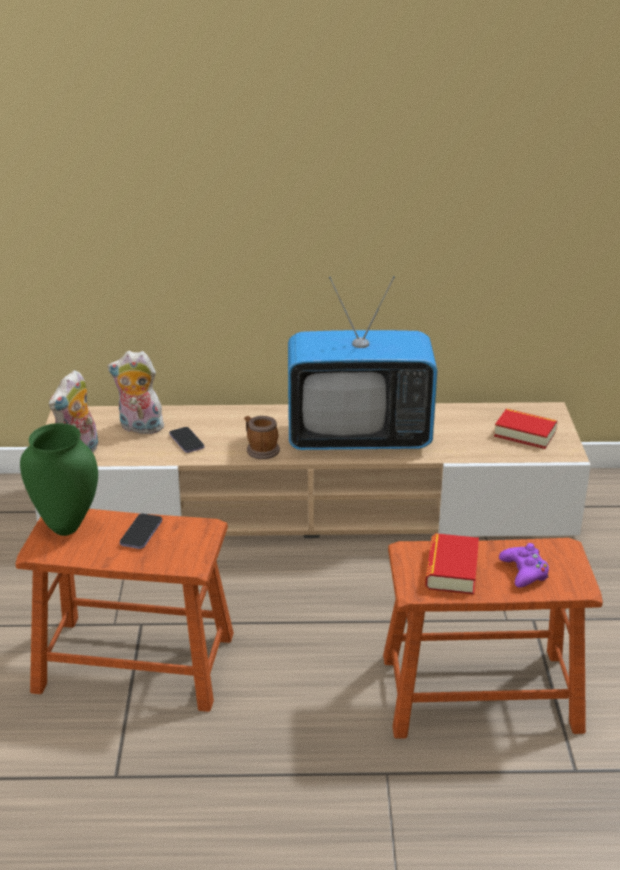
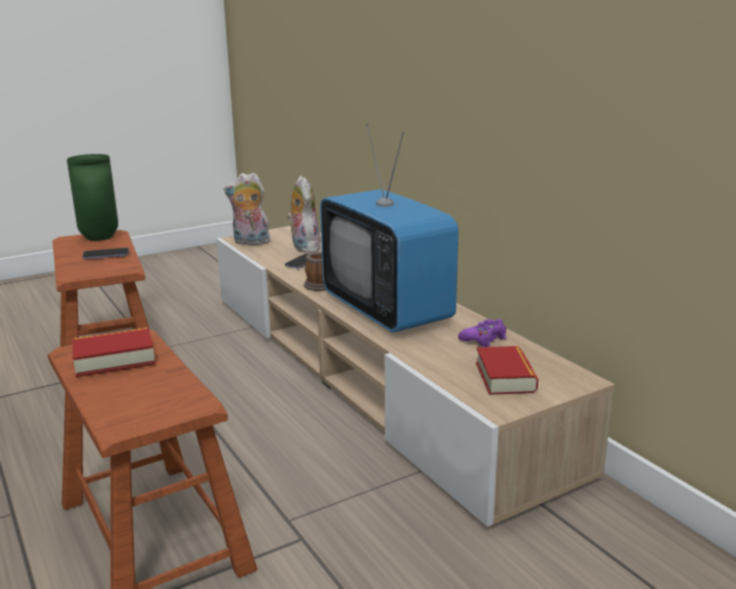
camera: 60 degrees right, 10 degrees down
(524, 572) = (131, 393): purple game controller -> purple game controller (484, 339)

